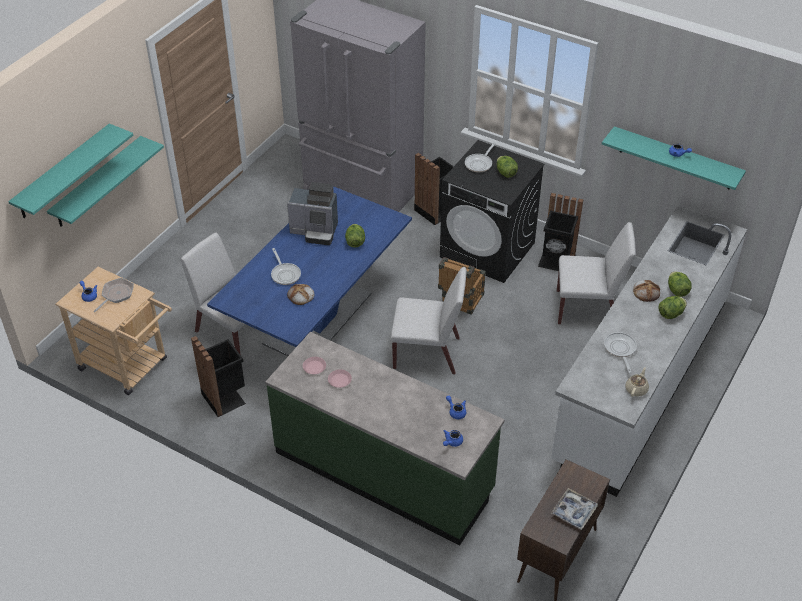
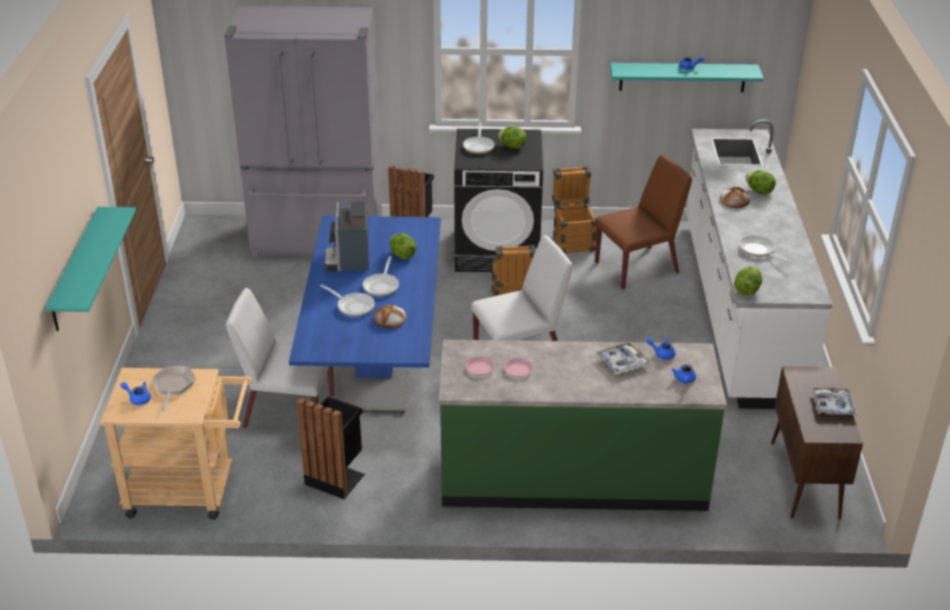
camera: 30 degrees left, 10 degrees down
(63, 172) = (51, 252): turquoise shelf -> none
(315, 231) = (349, 259): coffee machine -> coffee machine turned 105 degrees clockwise
(319, 264) = (382, 285): none -> frying pan
(420, 406) = (622, 362): none -> tray
(556, 262) = (572, 240): black trash can -> crate
(588, 308) = (637, 267): white chair -> brown chair
(636, 389) = (805, 276): beige teapot -> none
(670, 314) = (772, 210): lettuce -> lettuce (747, 290)

